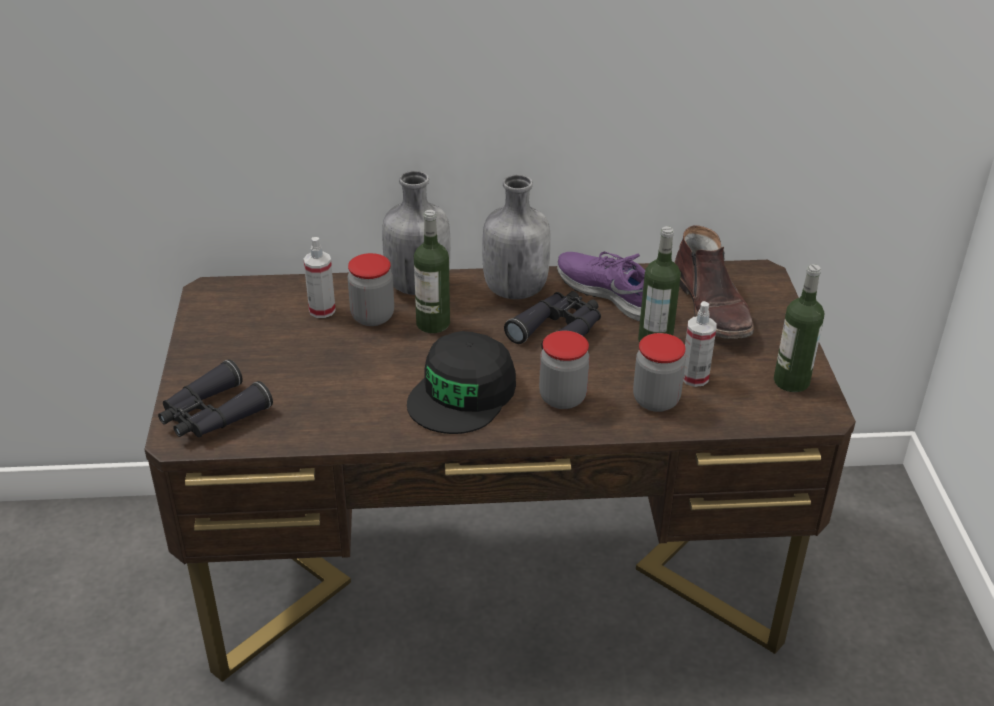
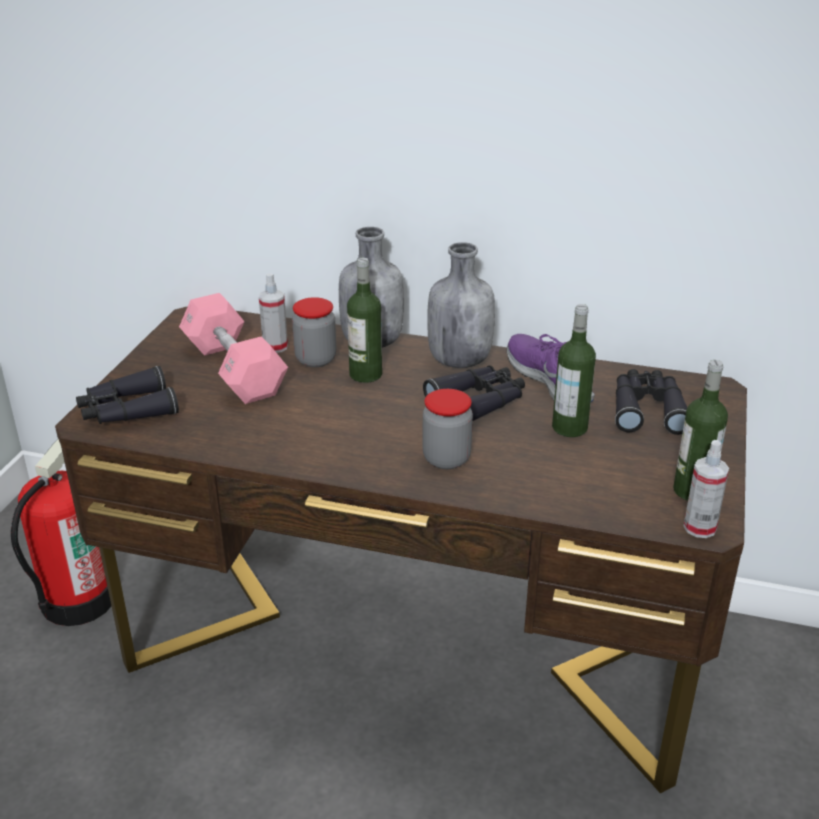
camera: 20 degrees right, 5 degrees down
(122, 619) = (77, 599): none -> fire extinguisher
(295, 345) = (234, 369): none -> pink dumbbell
(463, 394) = (354, 437): black cap -> none
(656, 400) = (538, 479): jar -> none
(694, 377) = (590, 467): spray bottle -> spray bottle (700, 527)
(712, 307) = (647, 409): brown boot -> black binoculars

